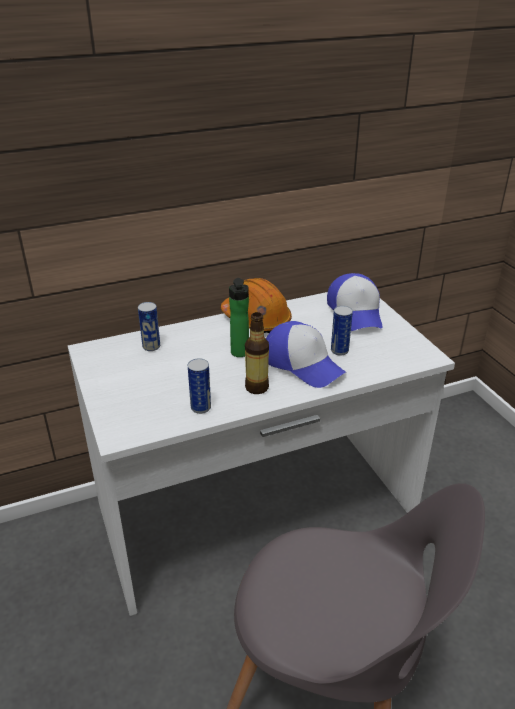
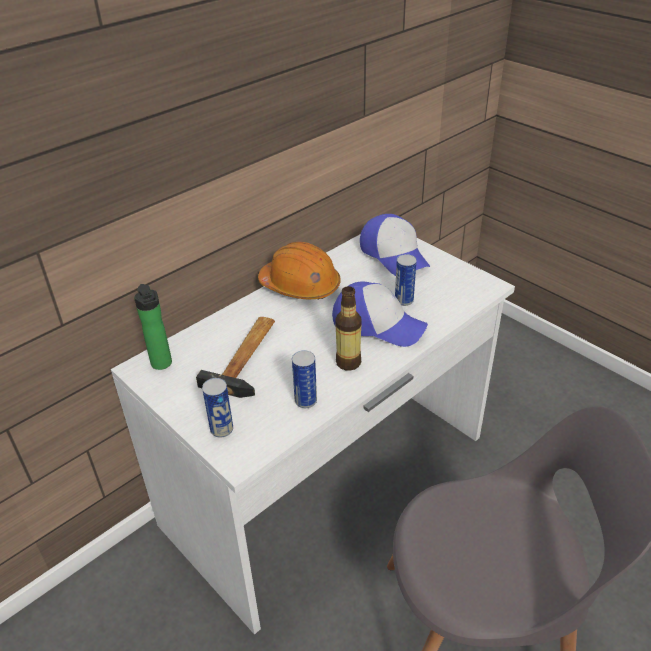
camera: 20 degrees left, 5 degrees up
(151, 346) = (208, 346): can -> can (221, 429)
(177, 363) = (248, 357): none -> hammer
(240, 354) = (308, 330): bottle -> bottle (162, 365)

